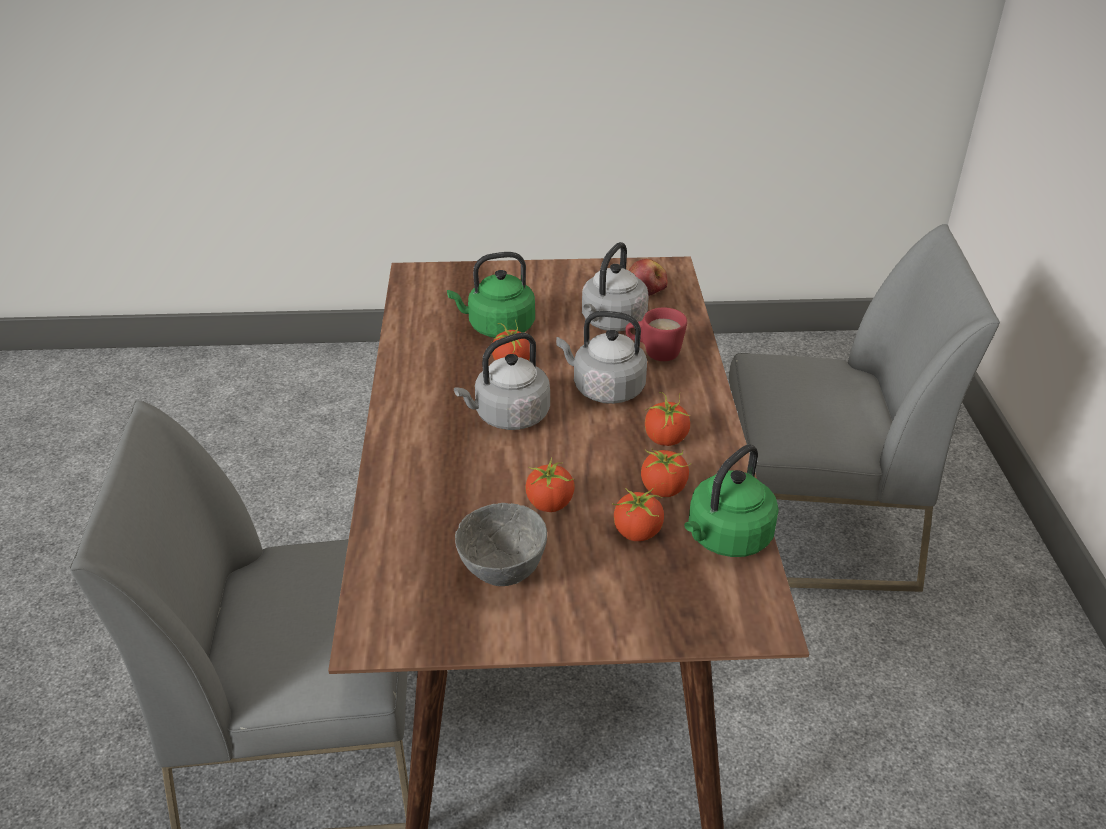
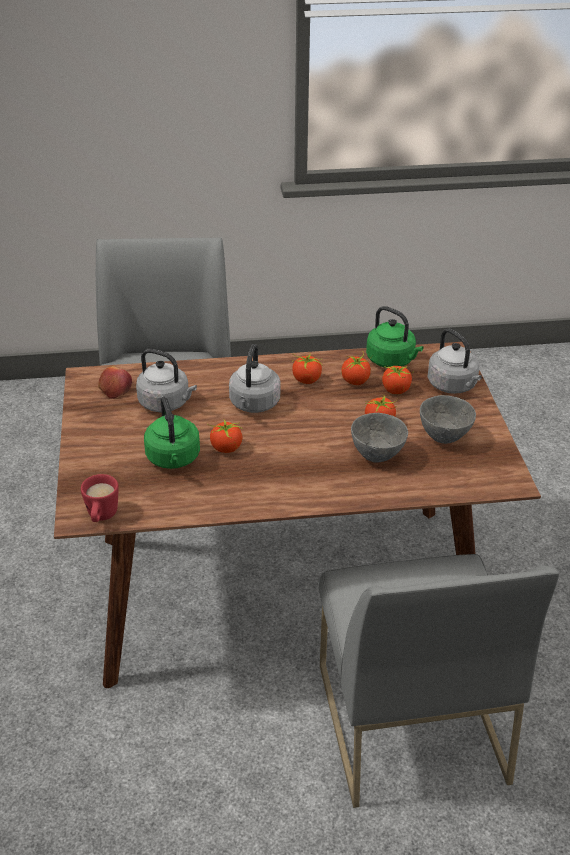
camera: 95 degrees left, 0 degrees up
(472, 493) = (377, 455): none -> grey bowl
(508, 416) = (292, 445): grey kettle -> grey kettle (453, 386)
(654, 353) = (208, 384): red mug -> red mug (101, 517)

